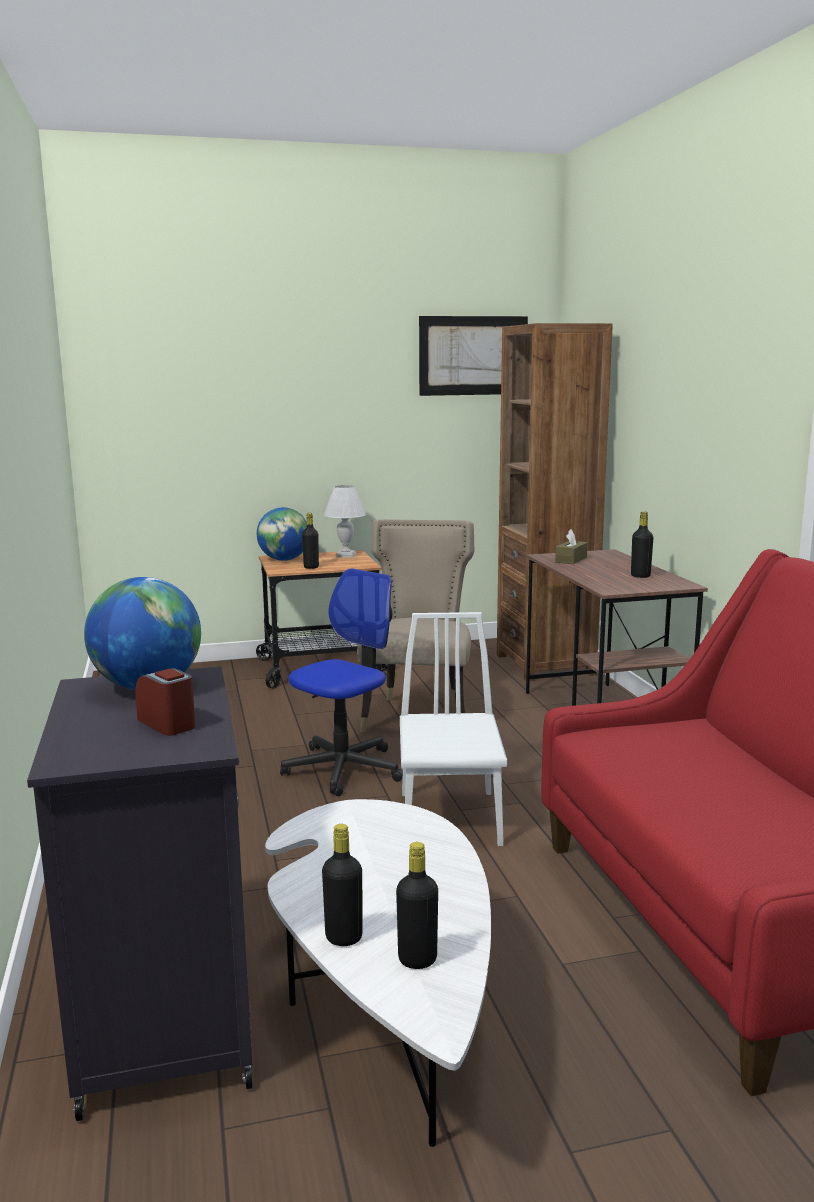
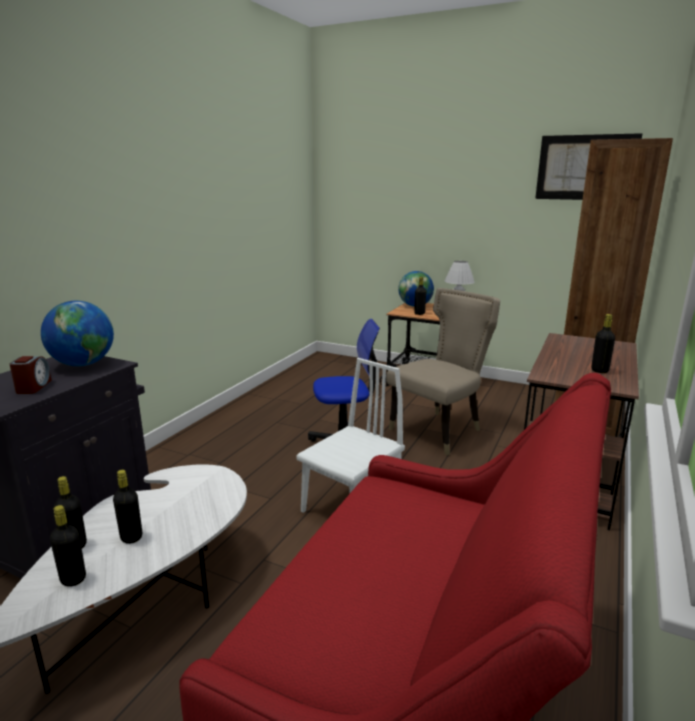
camera: 40 degrees right, 5 degrees up
(394, 899) = (131, 537): none -> black bottle
(571, 560) = (573, 344): brown tissue box -> none

